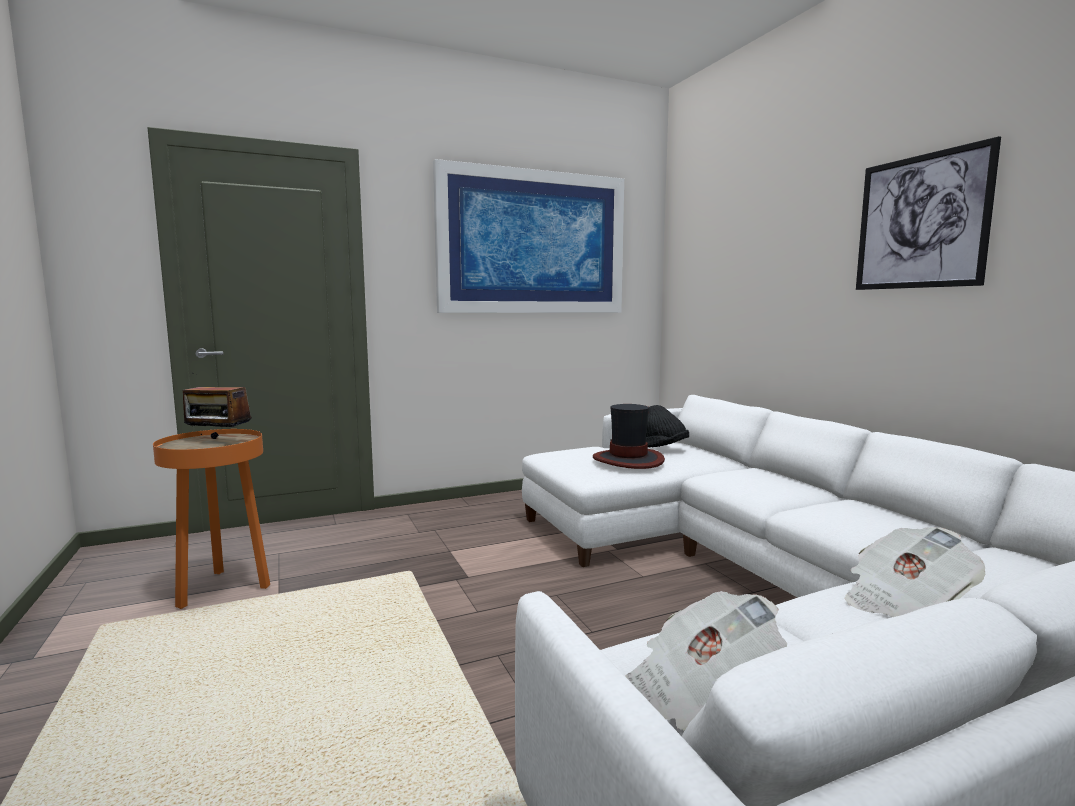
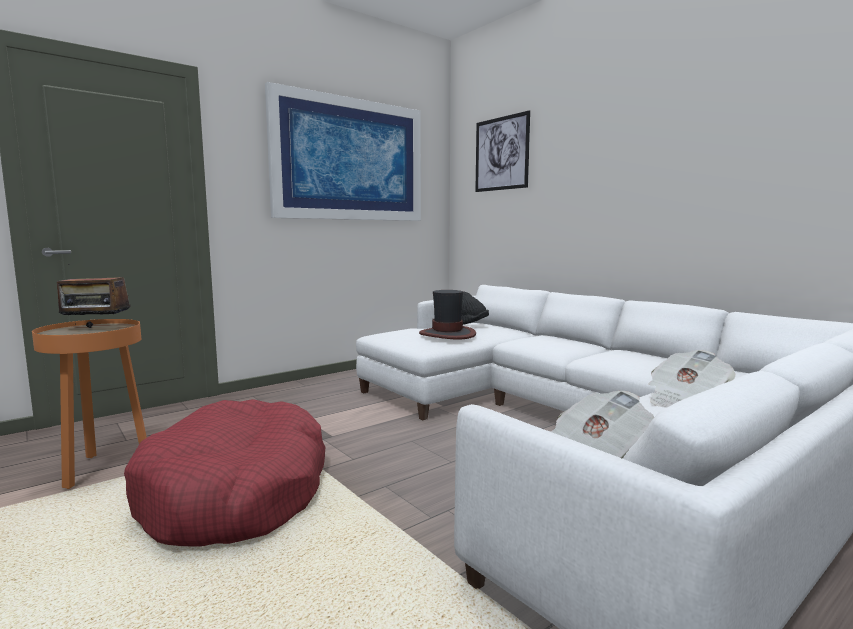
camera: 15 degrees left, 0 degrees up
(333, 639) = (236, 493): none -> red dog bed
(920, 222) = (652, 150): picture -> picture (501, 153)

